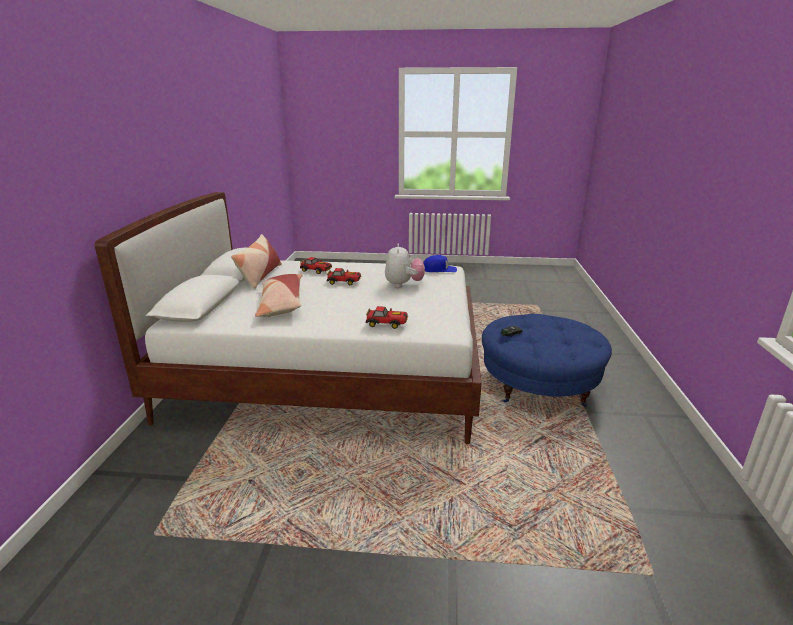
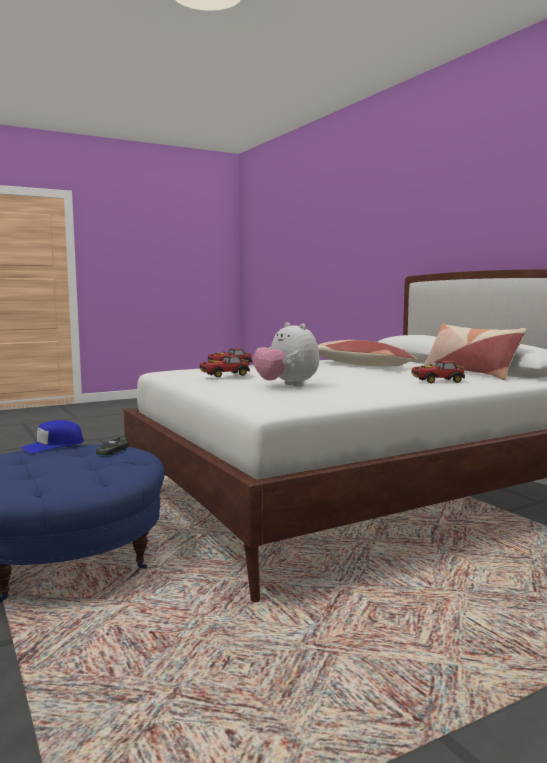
camera: 145 degrees right, 15 degrees down
(344, 282) = (362, 378): toy car -> toy car (224, 375)
(439, 269) = (279, 403): blue cap -> blue cap (53, 446)

